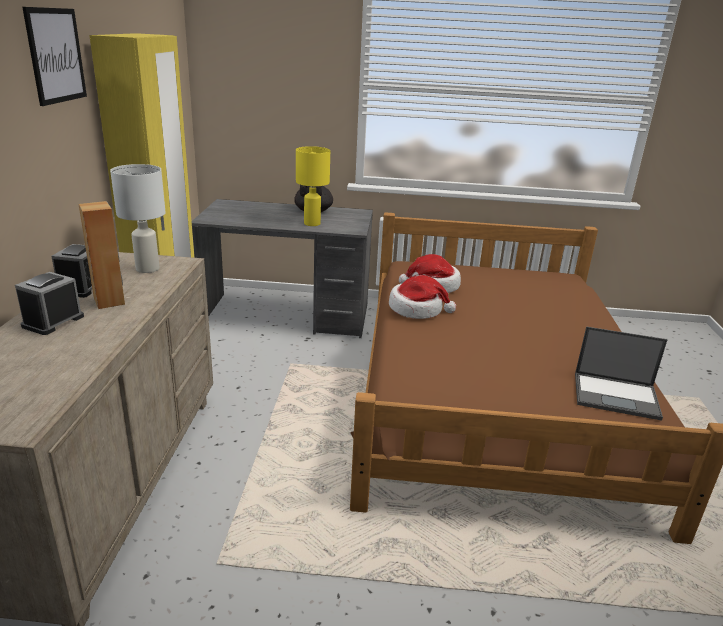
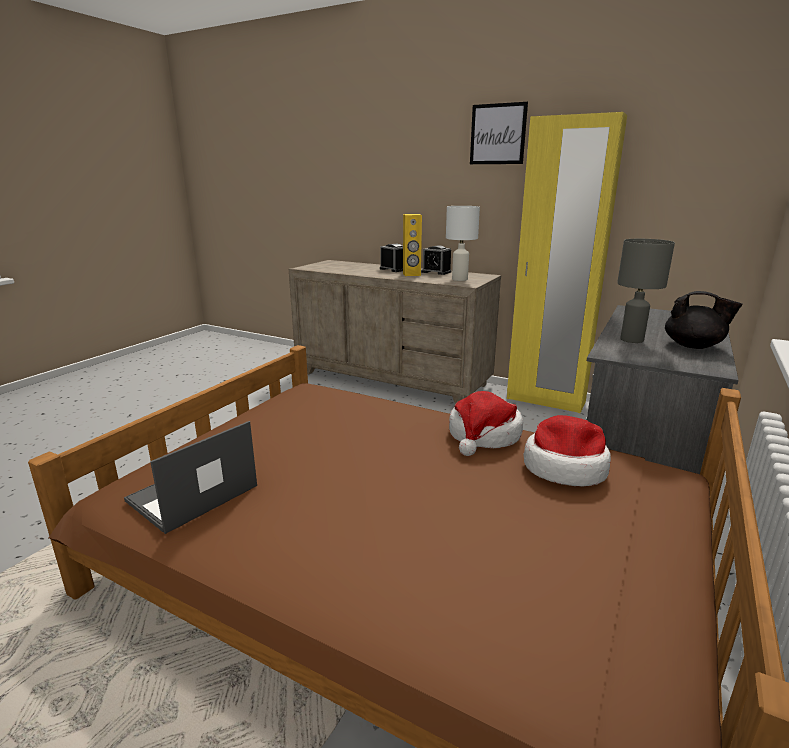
camera: 115 degrees right, 5 degrees down
(109, 301) = (411, 274): brown speaker -> yellow speaker
(311, 223) = (632, 340): yellow table lamp -> grey table lamp

